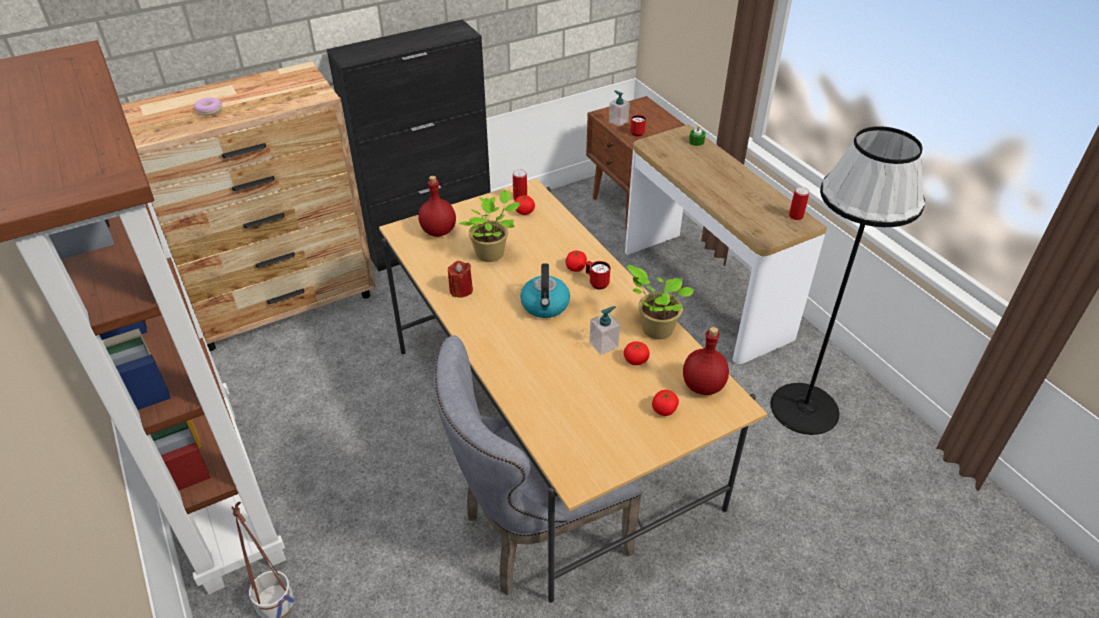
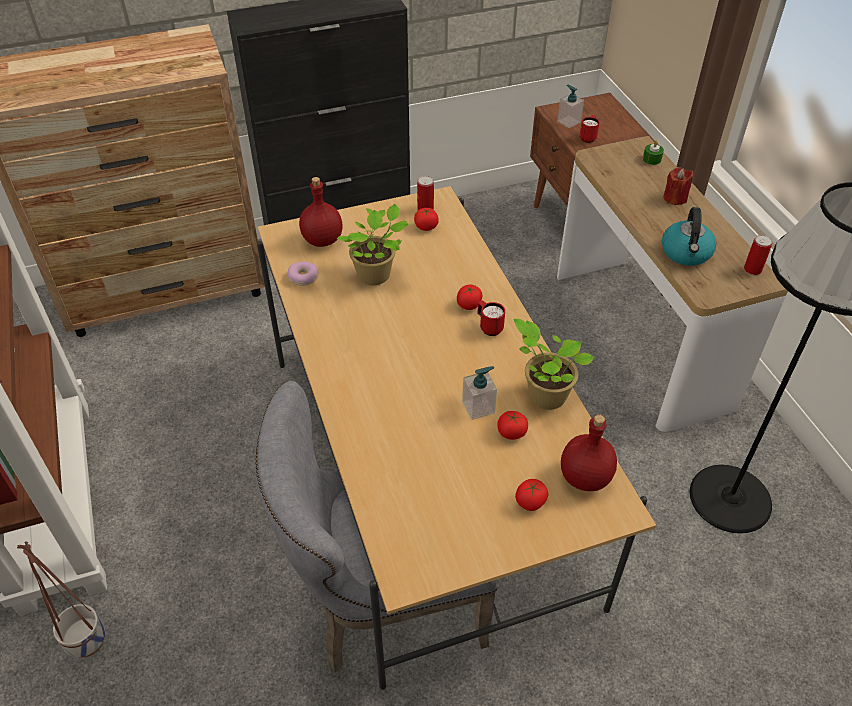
camera: 10 degrees right, 5 degrees up
(209, 111) = (79, 75): donut -> donut (303, 277)
(461, 290) = (330, 316): red candle -> red candle (675, 198)
(545, 305) = (422, 348): kettle -> kettle (686, 253)

